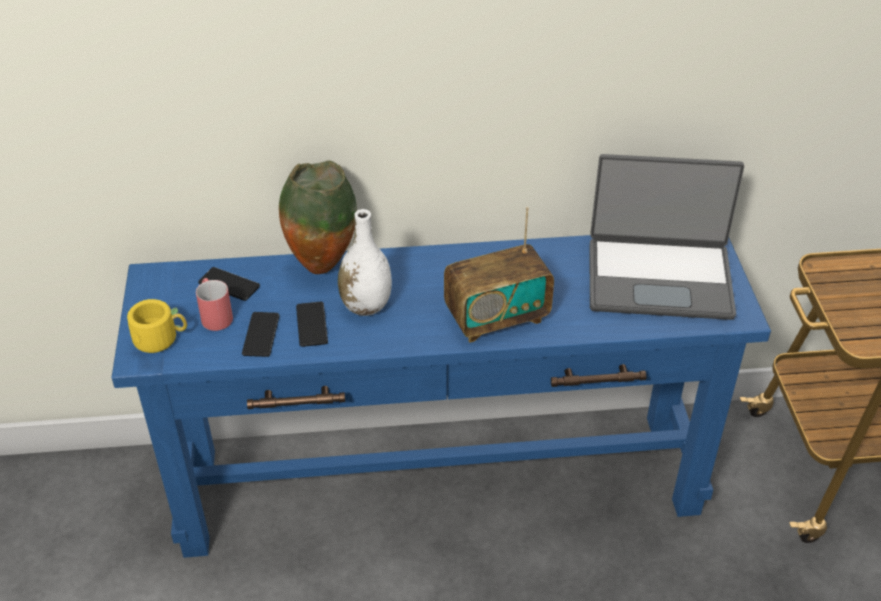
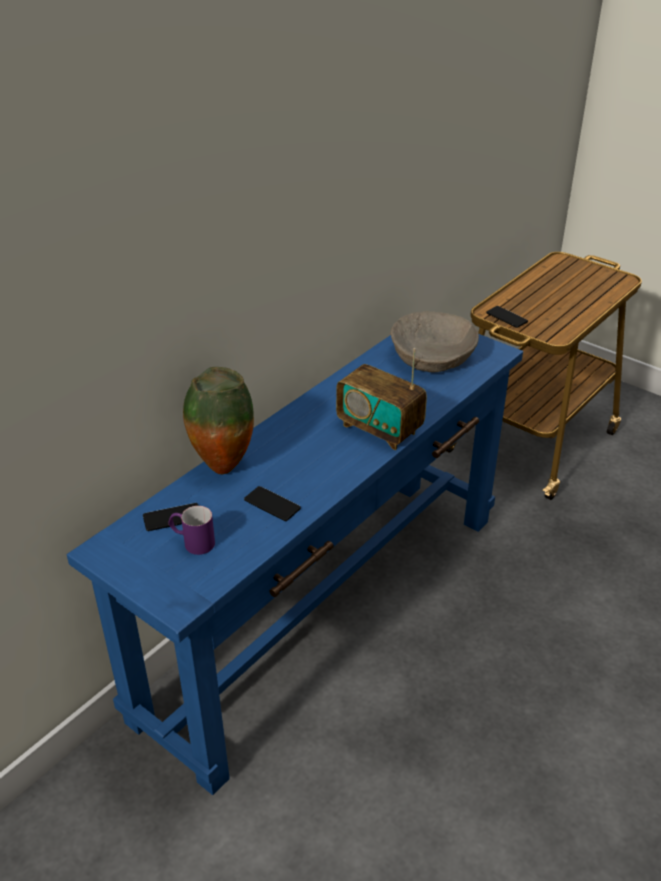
camera: 45 degrees left, 5 degrees down
(161, 337) = (175, 582): yellow mug -> none
(215, 314) = (192, 542): red mug -> purple mug
(261, 335) = (247, 532): phone -> phone (506, 317)
(366, 306) = (290, 471): white vase -> none
(496, 318) = (379, 429): radio -> radio turned 105 degrees clockwise
(659, 278) = (432, 356): laptop -> beige bowl

